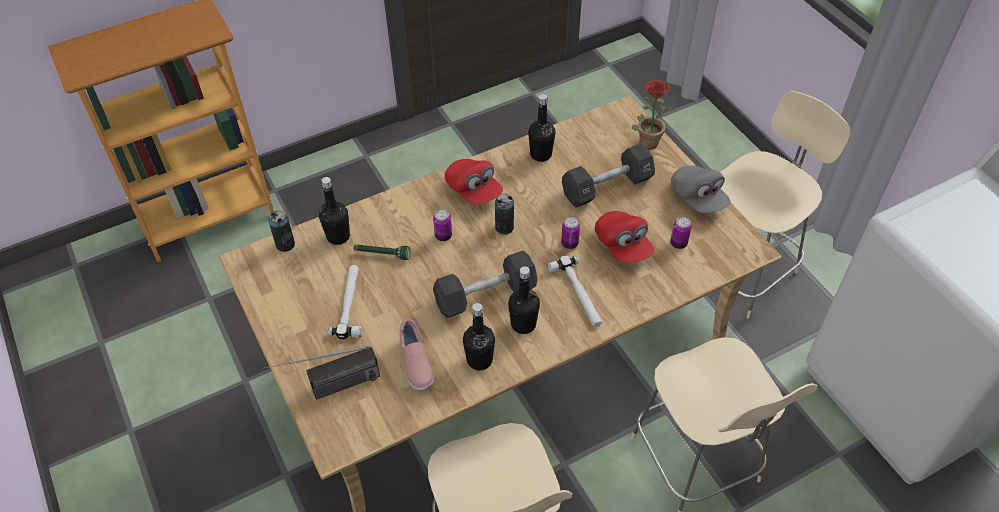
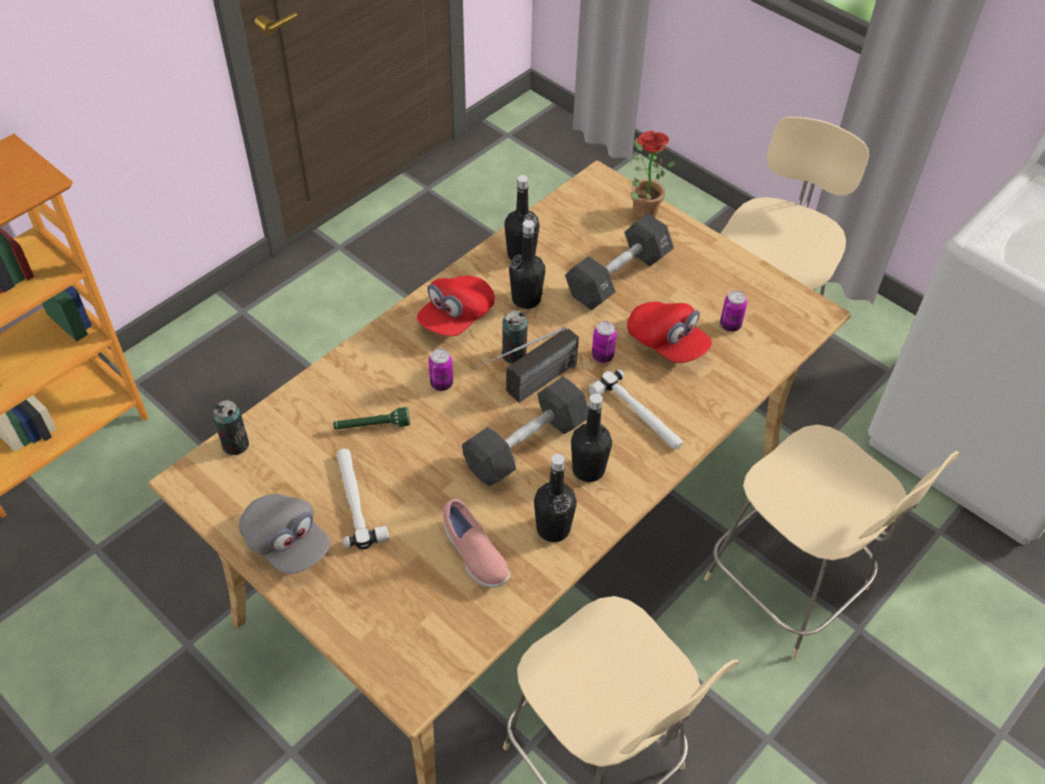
camera: 20 degrees left, 0 degrees up
(328, 389) = (374, 619): radio -> radio (527, 389)
(338, 236) = (303, 417): black bottle -> black bottle (526, 299)
(474, 190) = (456, 317): red cap -> red cap turned 90 degrees clockwise
(698, 198) = (730, 266): grey cap -> grey cap (287, 543)

